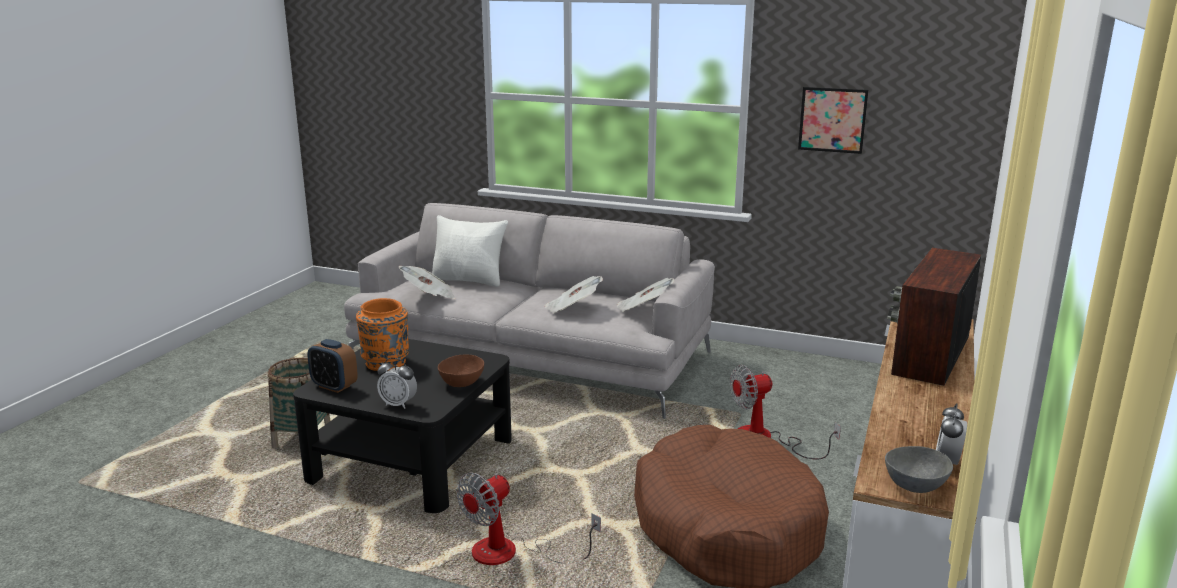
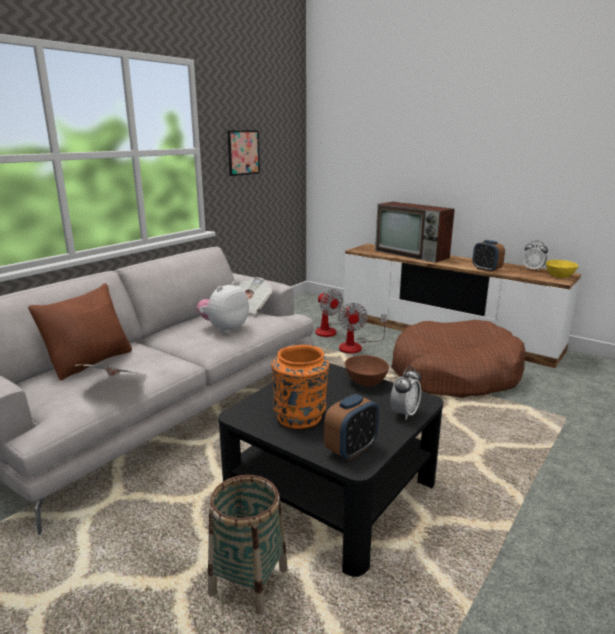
camera: 75 degrees left, 0 degrees up
(469, 280) = (90, 362): white pillow -> brown pillow
(511, 553) = (490, 451): fan -> fan (328, 330)
(572, 309) = (224, 329): newspaper -> plush toy
(890, 416) = (486, 269): none -> alarm clock
(917, 487) = (559, 276): grey bowl -> yellow bowl

